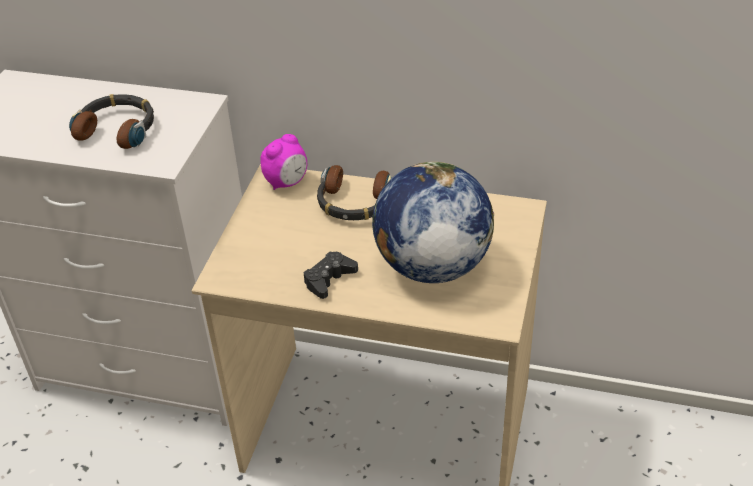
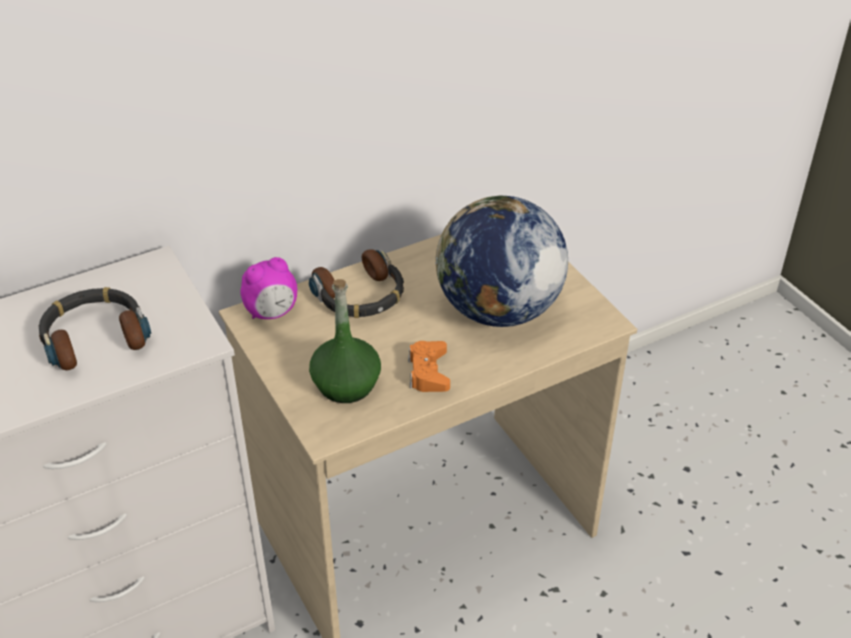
camera: 45 degrees left, 0 degrees up
(269, 255) = (346, 384): none -> green bottle
(287, 182) = (272, 313): alarm clock -> alarm clock turned 60 degrees clockwise
(329, 279) = (428, 372): black game controller -> orange game controller

